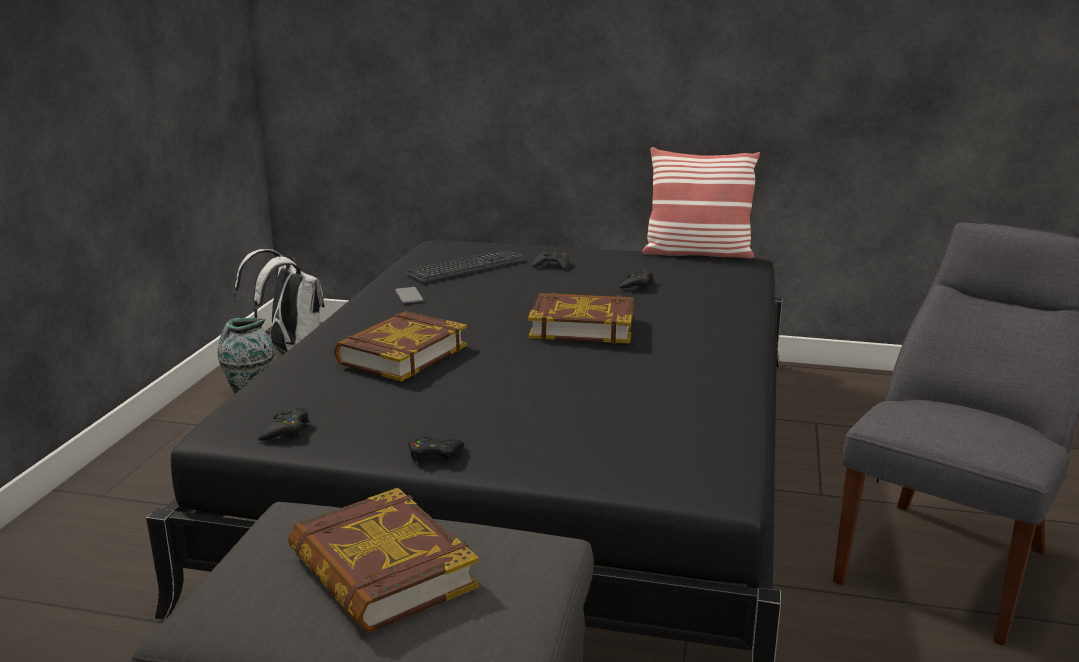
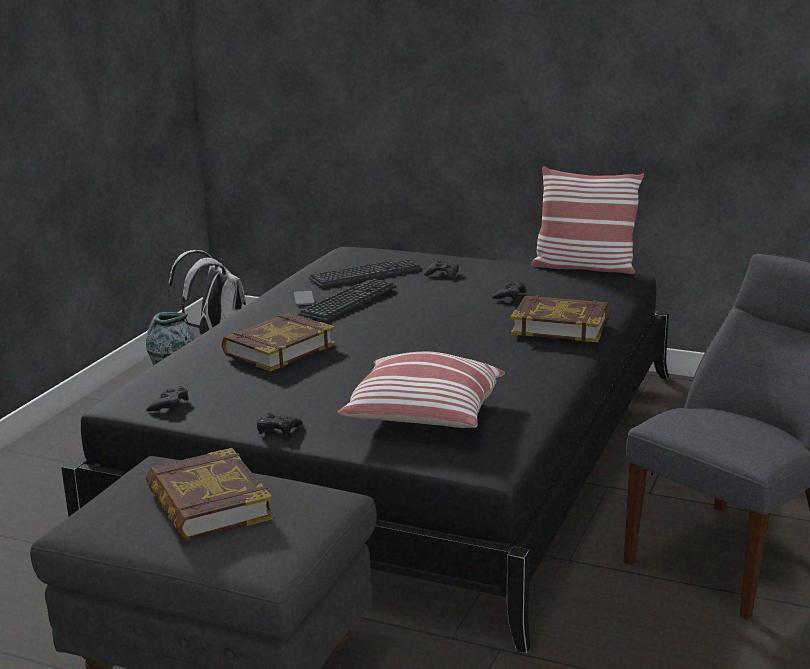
camera: 10 degrees right, 0 degrees up
(461, 296) = (348, 301): none -> keyboard
(582, 326) = (442, 332): book -> book (560, 326)
(608, 429) = (424, 417): none -> pillow

